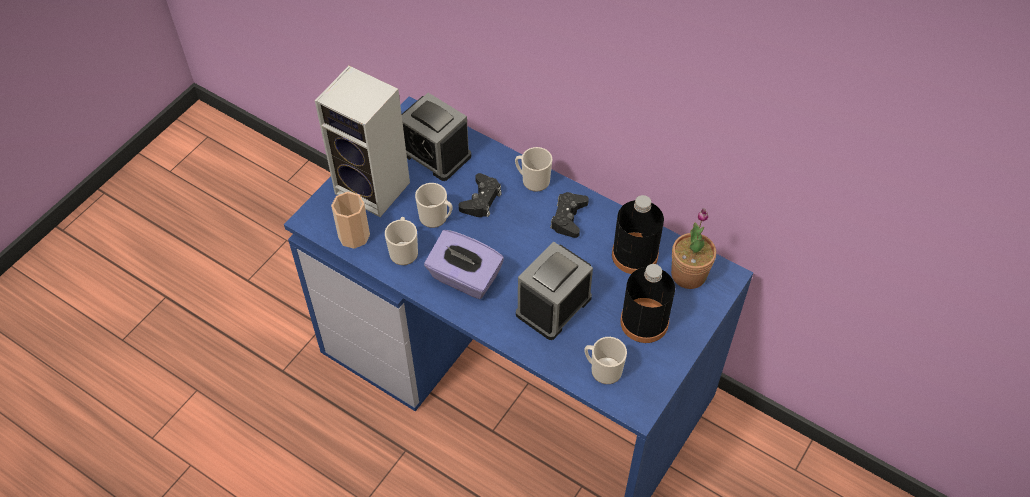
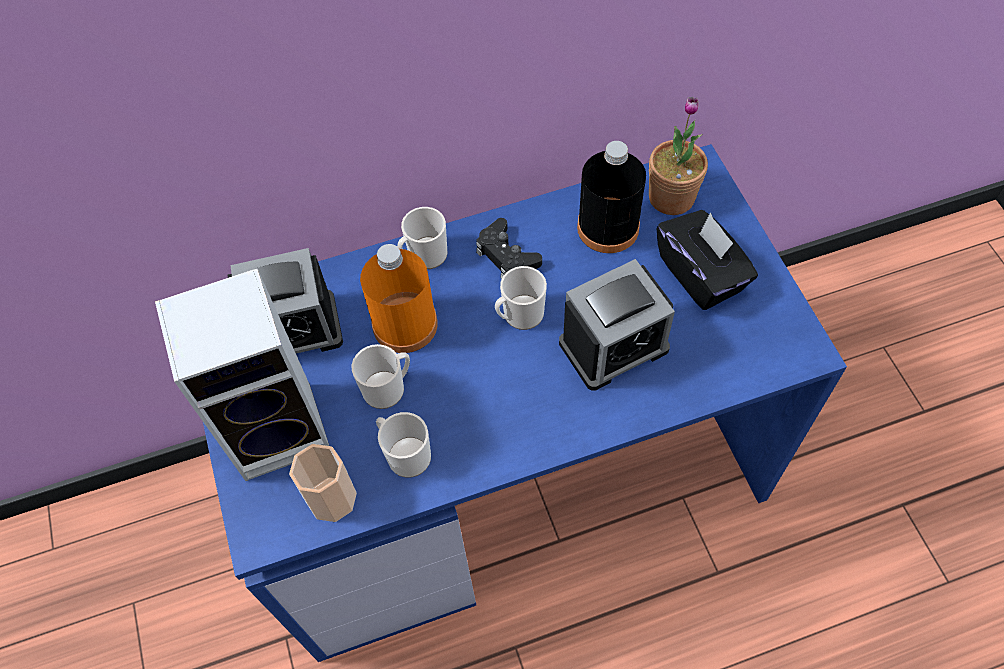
camera: 50 degrees left, 5 degrees up
(464, 278) = (501, 413): purple tissue box -> none
(481, 200) = (405, 324): black game controller -> orange bottle
(553, 306) = (613, 346): alarm clock -> alarm clock turned 105 degrees counterclockwise
(603, 370) = (734, 352): mug -> mug (519, 315)
(644, 322) = (701, 274): black bottle -> black tissue box

